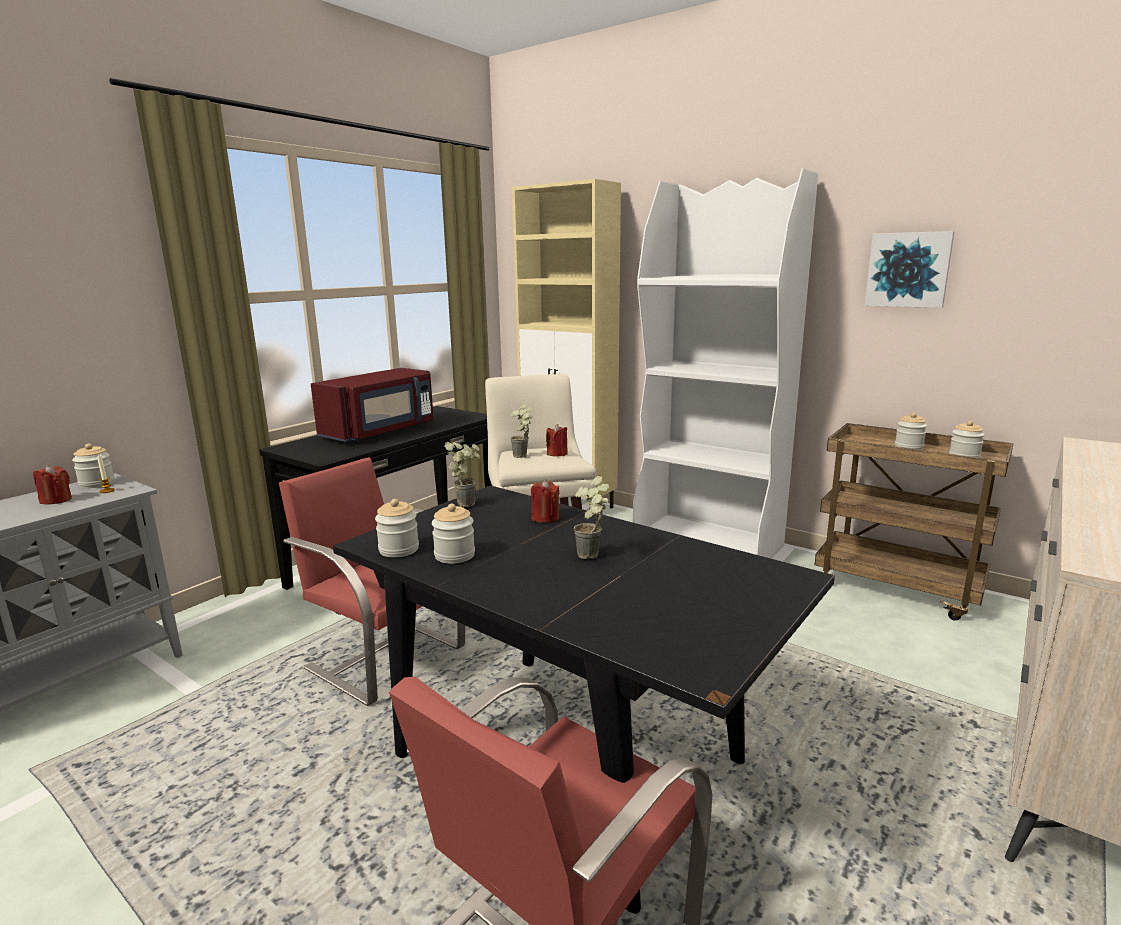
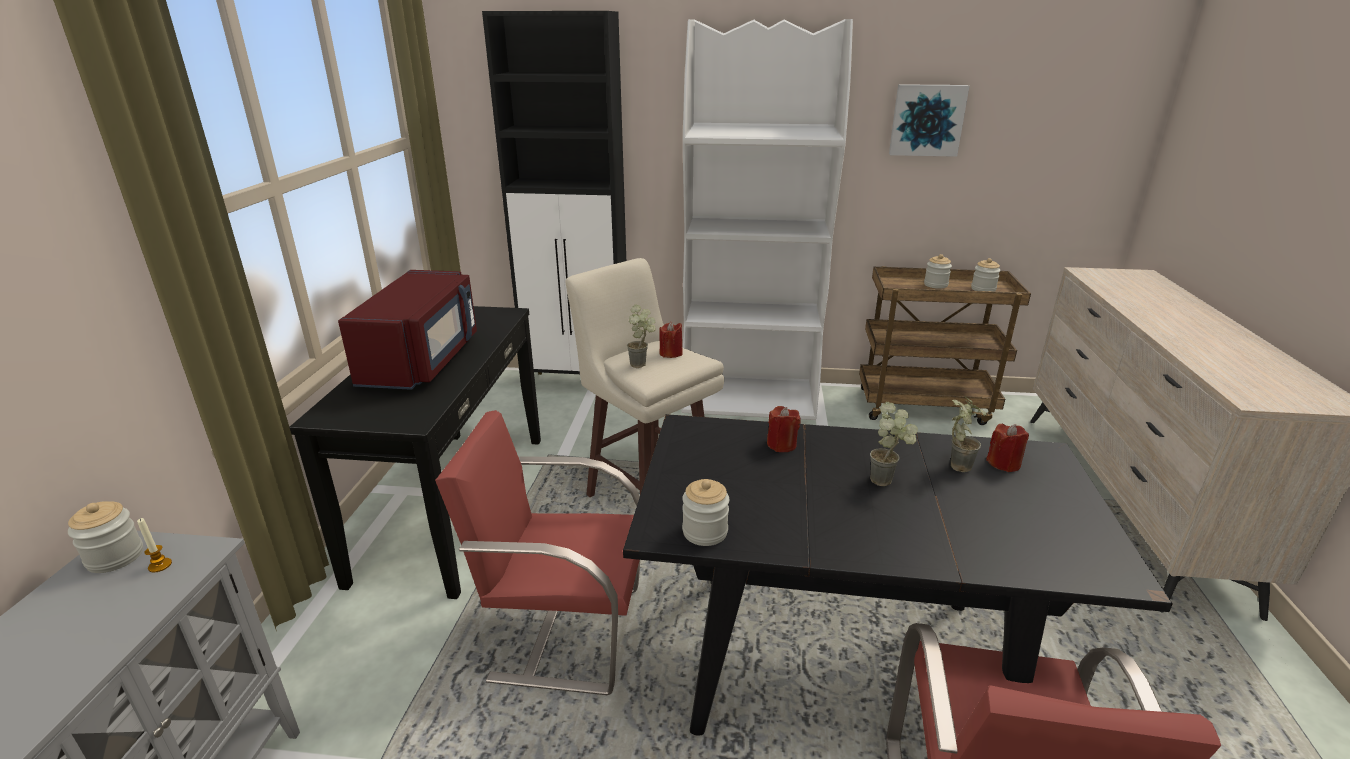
camera: 30 degrees left, 10 degrees up
(56, 500) = (92, 610): red candle -> red candle (1003, 463)
(454, 555) = (769, 520): jar -> none
(467, 502) = (679, 445): potted plant -> potted plant (955, 463)
(570, 505) = (579, 384): beige cabinet -> black cabinet

